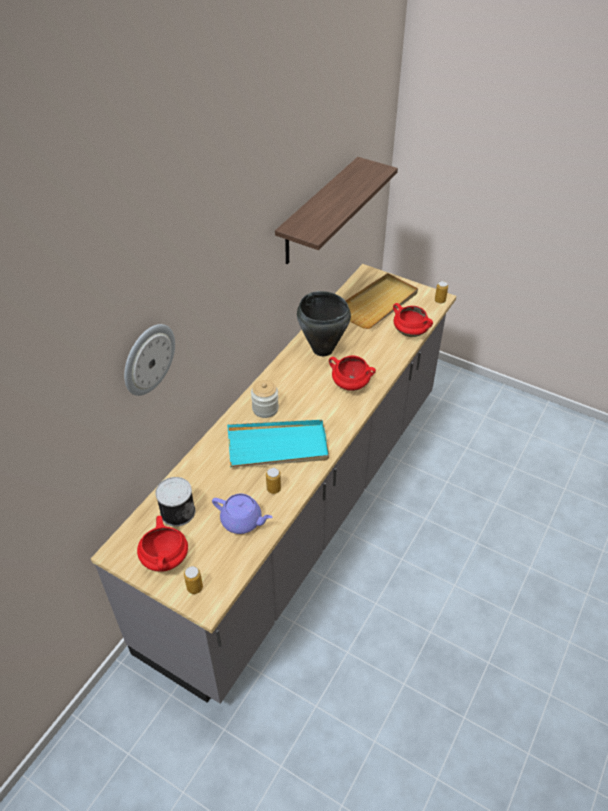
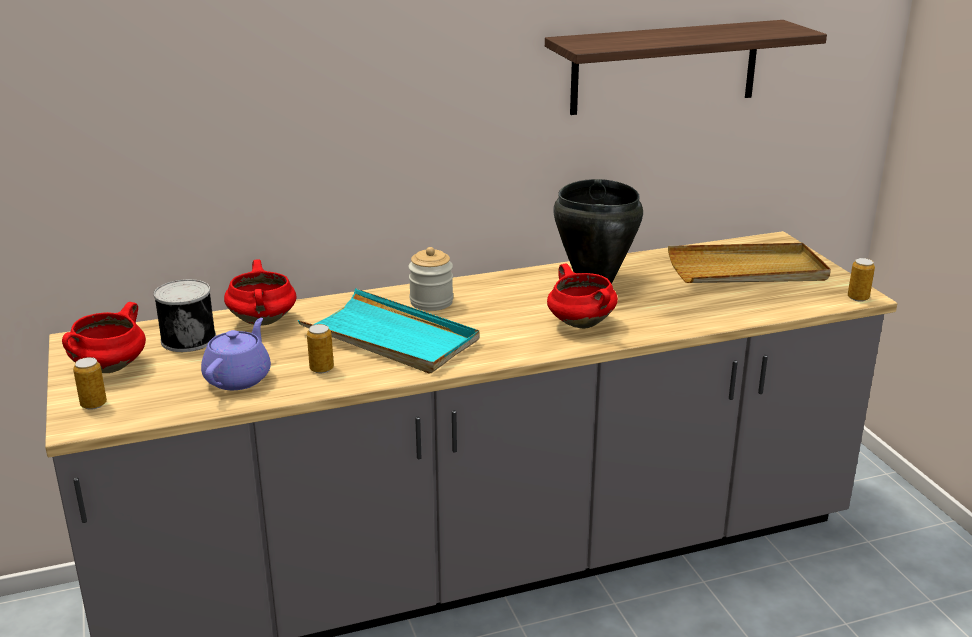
camera: 40 degrees right, 20 degrees down
(148, 359) = (227, 87): wall clock -> none
(242, 521) = (239, 378): purple teapot -> purple teapot turned 135 degrees counterclockwise
(411, 332) = (756, 310): red cooking pot -> red cooking pot (263, 321)

